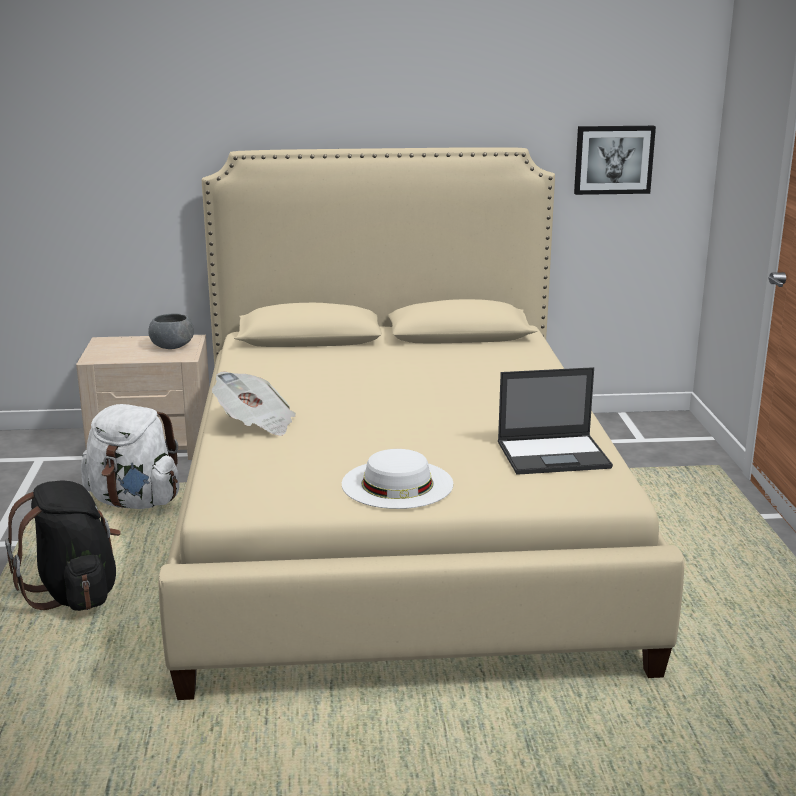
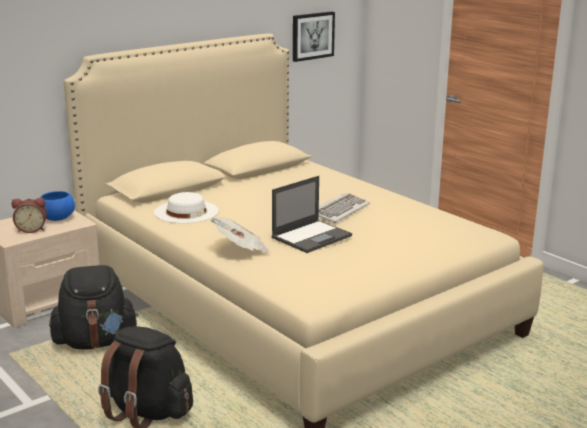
camera: 35 degrees left, 0 degrees up
(130, 352) = (31, 229): none -> alarm clock
(135, 502) = (95, 342): white backpack -> black backpack
(172, 346) = (57, 218): grey bowl -> blue bowl
(397, 484) = (385, 260): white hat -> white hat (186, 211)
(459, 407) = (339, 210): none -> keyboard
(554, 455) = (432, 223): laptop -> laptop (312, 236)

